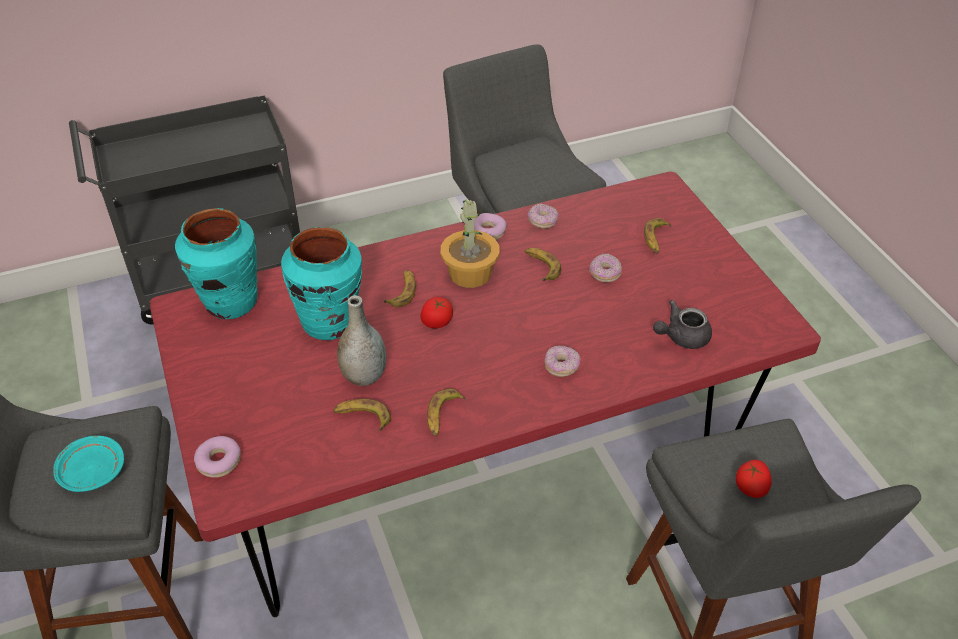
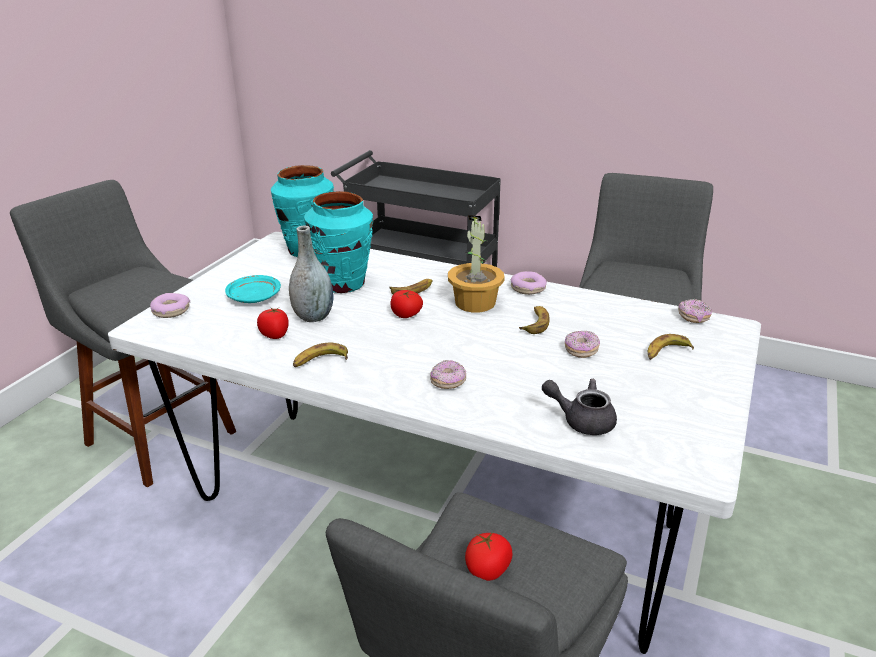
camera: 45 degrees right, 15 degrees down
(91, 471) = (130, 291): turquoise plate -> turquoise plate (254, 297)
(362, 417) = (275, 335): banana -> tomato
(479, 470) = (440, 511): red dining table -> white dining table
(542, 222) = (581, 301): donut -> donut (693, 318)

